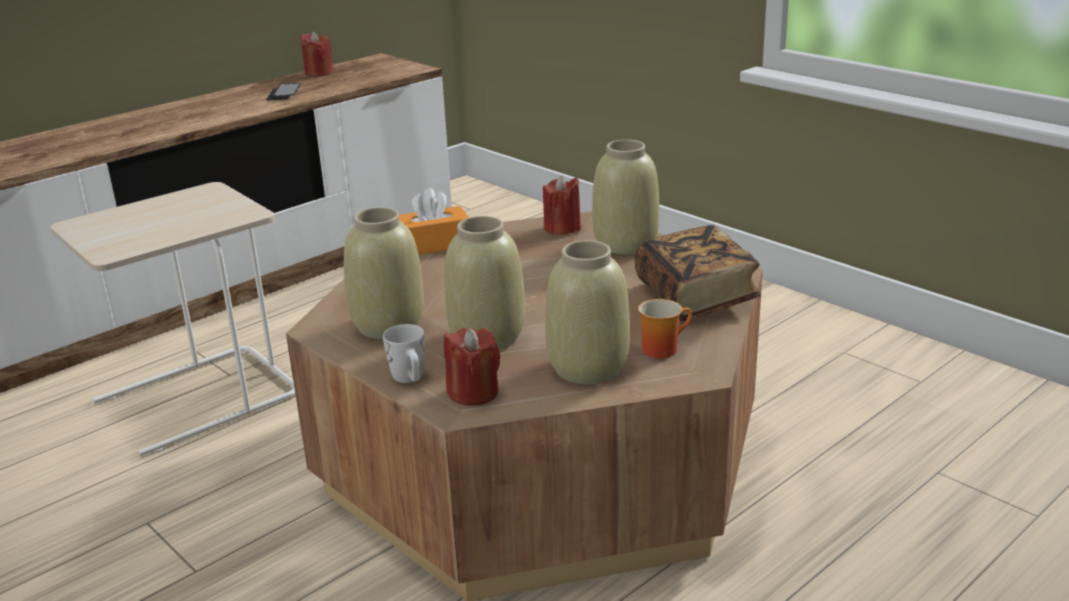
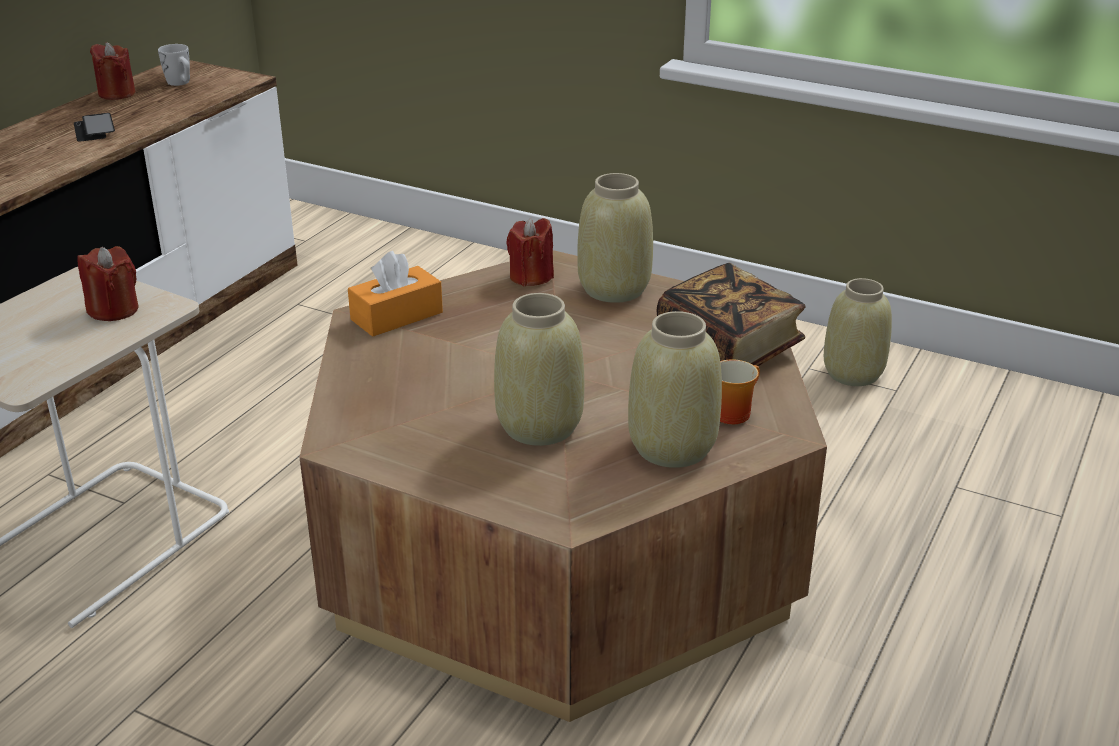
camera: 20 degrees left, 5 degrees up
(387, 325) = (415, 429): beige vase -> beige vase (852, 374)
(410, 379) = (488, 491): white mug -> white mug (180, 83)
(473, 392) = (570, 497): red candle -> red candle (113, 310)

